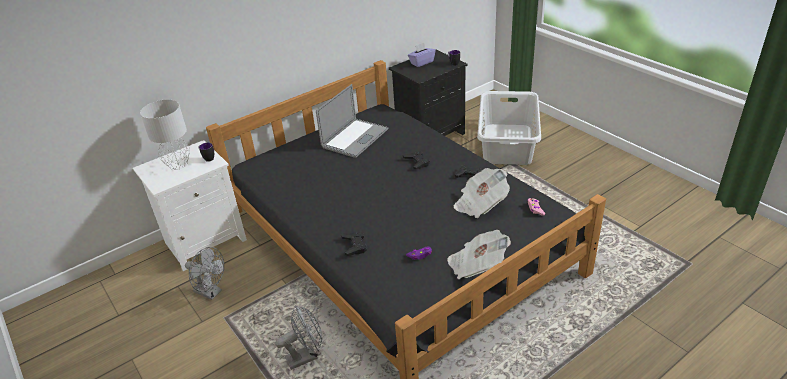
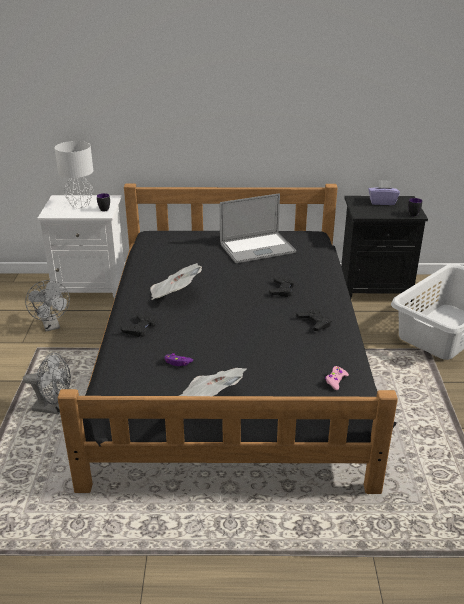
camera: 35 degrees right, 5 degrees down
(480, 204) = (289, 350): newspaper -> newspaper (174, 294)

